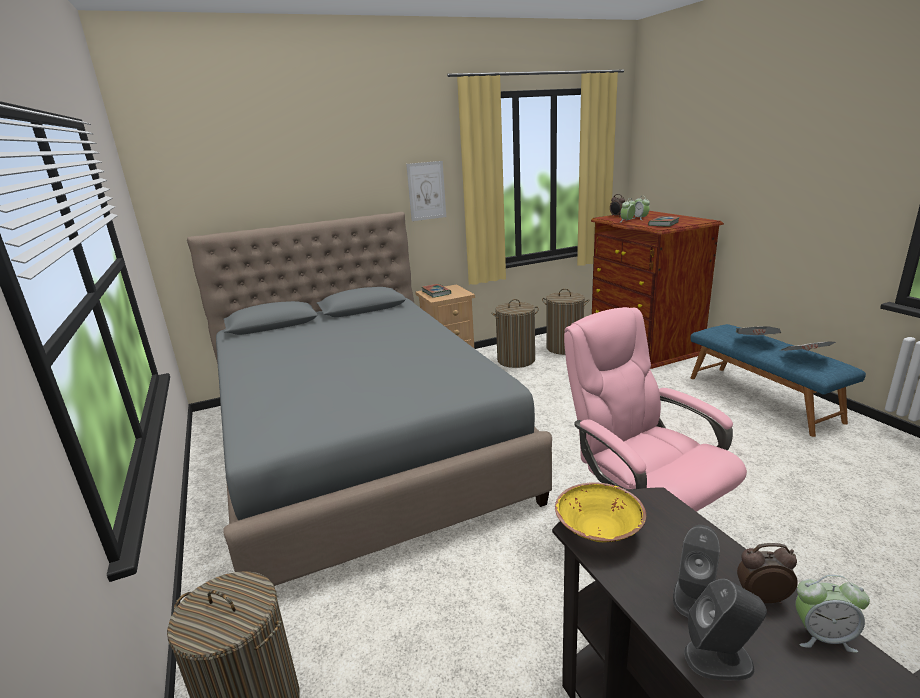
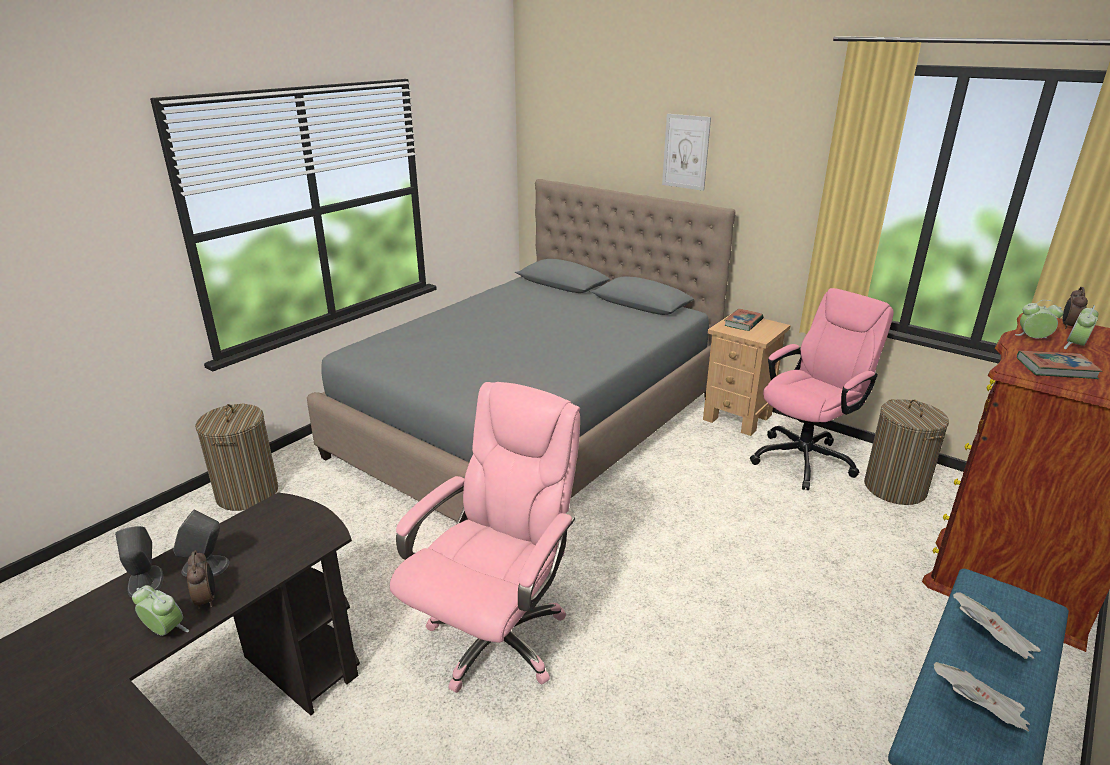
camera: 60 degrees right, 5 degrees up
(426, 191) = (780, 191): picture -> picture (686, 152)
(516, 360) = (805, 459): laundry basket -> pink office chair
(599, 530) = (278, 513): yellow bowl -> none
(822, 636) = (165, 631): alarm clock -> alarm clock turned 135 degrees clockwise

